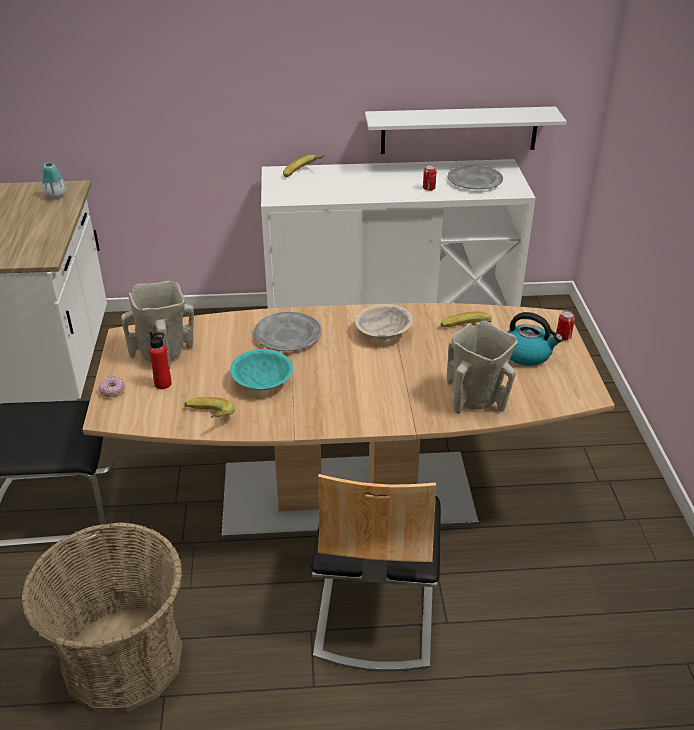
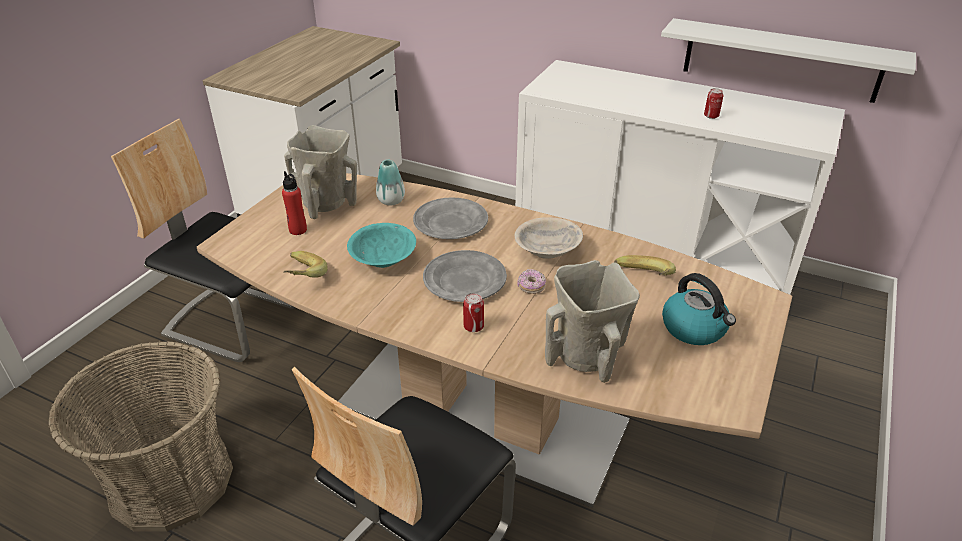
camera: 30 degrees right, 0 degrees up
(55, 196) = (358, 47): vase -> vase (391, 201)
(112, 391) = (252, 222): donut -> donut (531, 287)
(304, 174) = (589, 75): banana -> none
(474, 181) = (772, 120): grey plate -> grey plate (464, 280)
(563, 337) = (759, 324): can -> can (473, 327)

